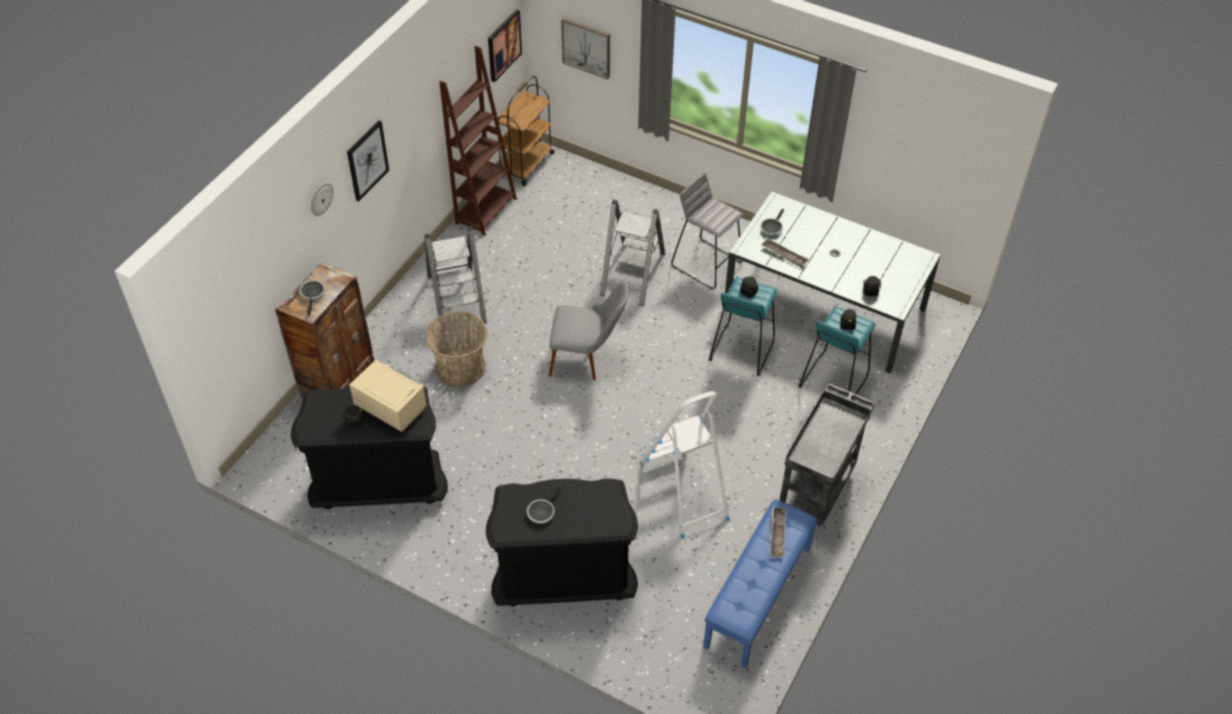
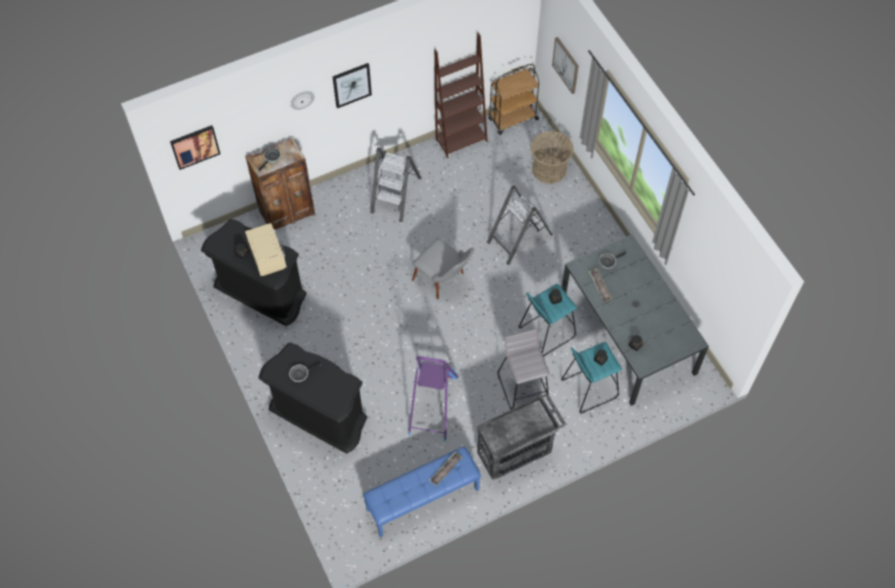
camera: 35 degrees right, 10 degrees up
(460, 367) = (364, 243): basket -> basket (549, 169)
(503, 45) = (512, 35): picture -> picture (195, 146)
(683, 489) = (433, 404): white step ladder -> purple step ladder
(706, 263) = (574, 257): grey stool -> grey stool (523, 386)

